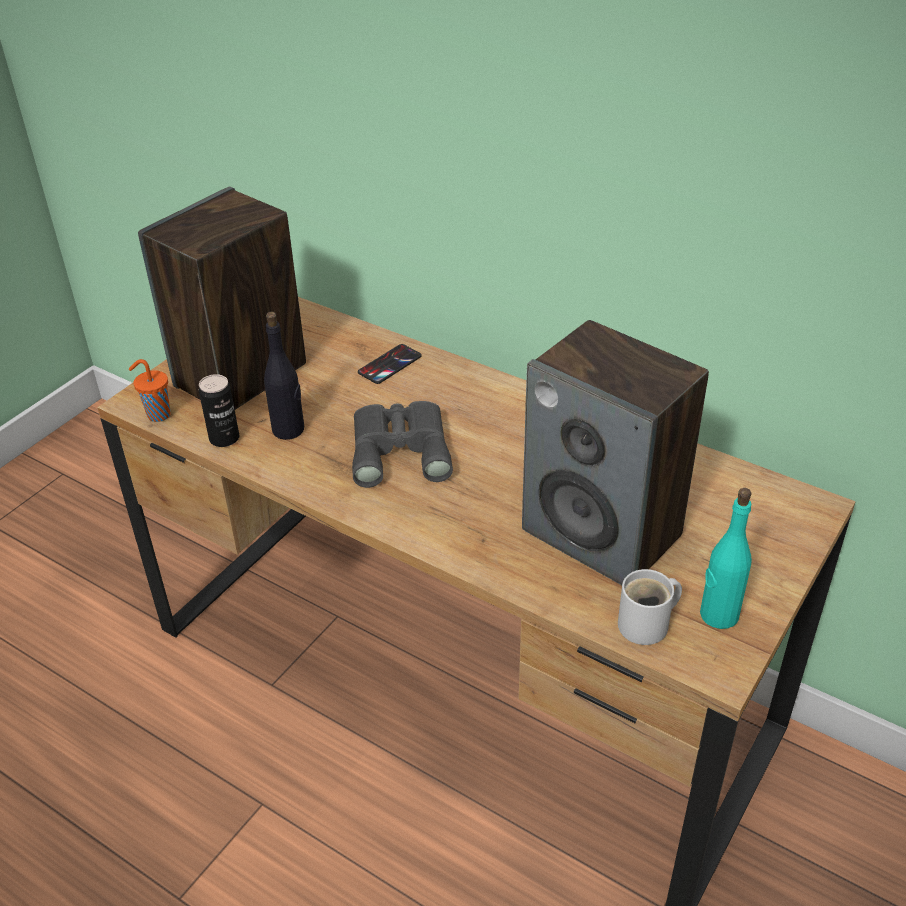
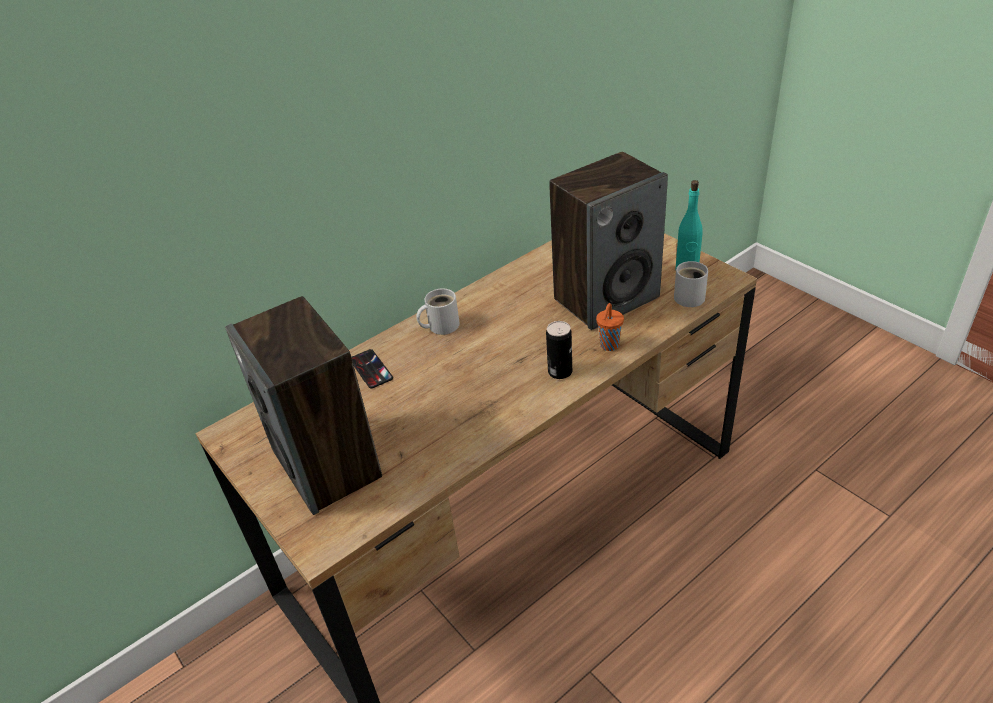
camera: 70 degrees left, 0 degrees up
(157, 415) = (351, 530): orange cup -> orange cup (609, 346)
(224, 438) = (413, 481): can -> can (560, 372)
(289, 430) = (423, 438): black bottle -> none
(400, 448) = (480, 376): grey binoculars -> none
(485, 395) = (440, 325): none -> white mug

